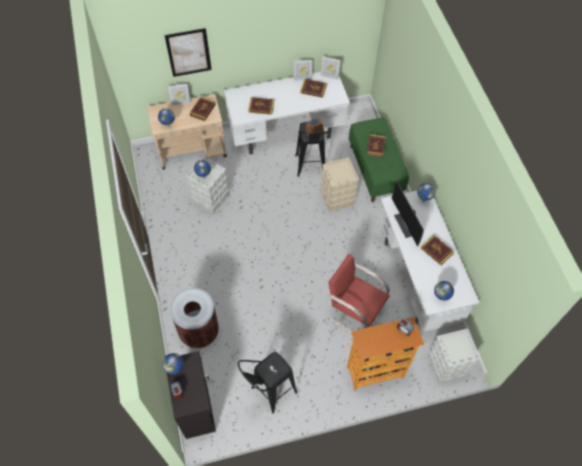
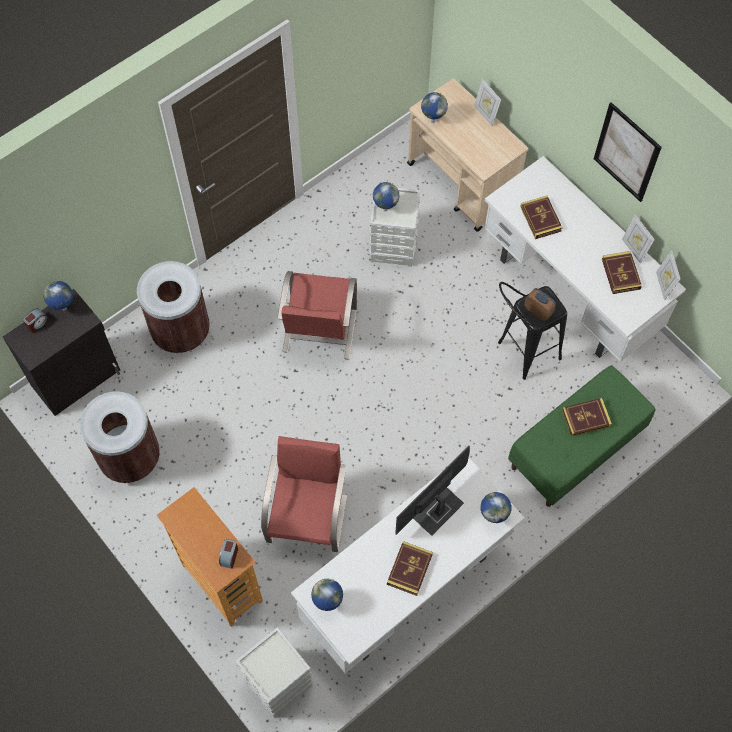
camera: 65 degrees right, 5 degrees up
(188, 52) = (523, 65): picture -> picture (626, 152)
(203, 110) = (489, 147): book -> none
(242, 257) = (319, 331): none -> red chair
(269, 394) = (130, 457): black stool -> brown trash can
(337, 198) = (490, 414): beige storage box -> none

